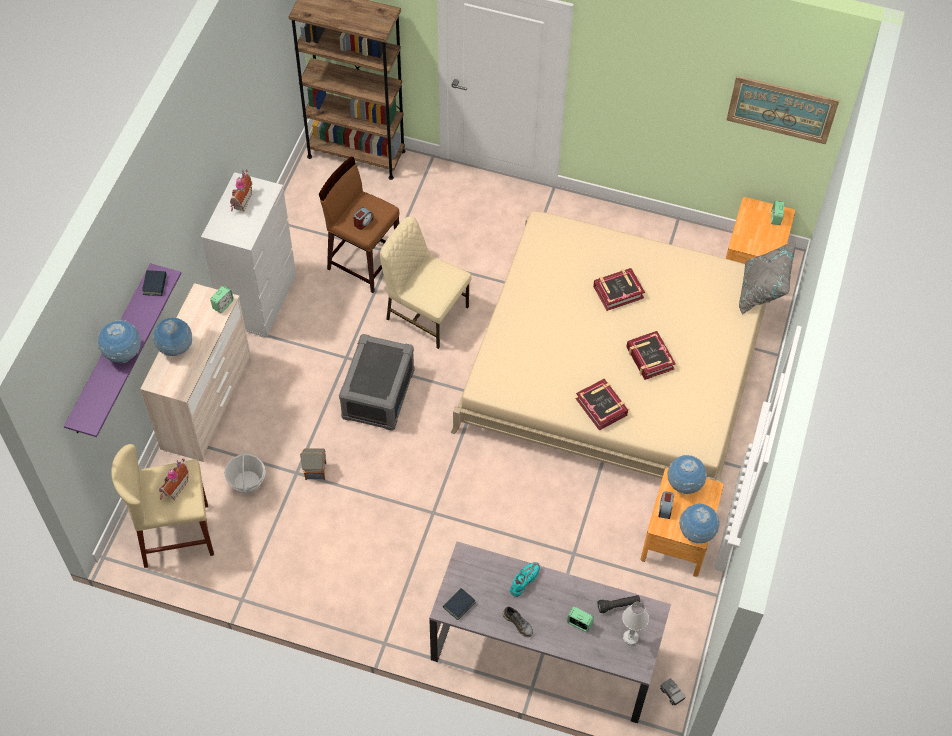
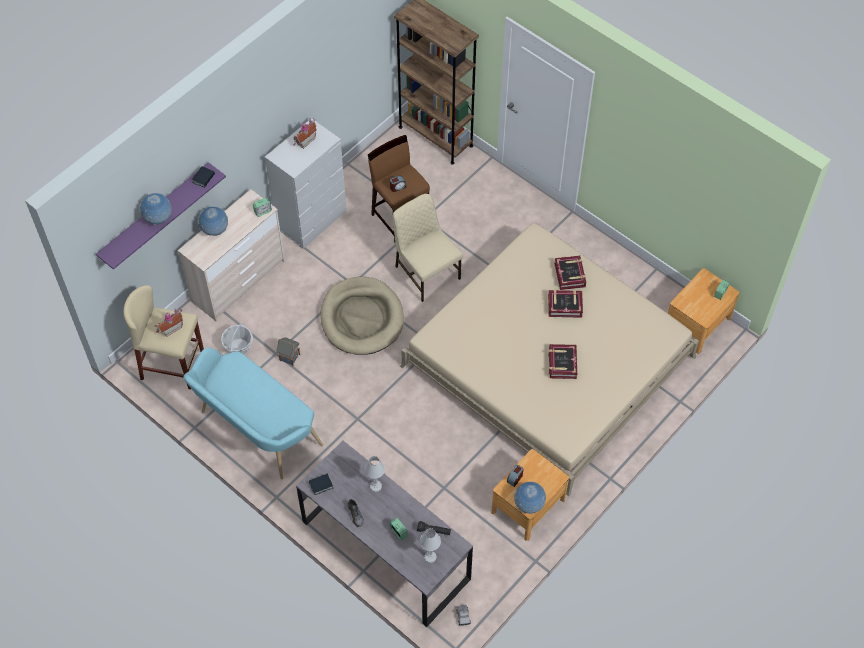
camera: 25 degrees right, 0 degrees up
(319, 574) = (256, 431): none -> turquoise bench
(378, 393) = (361, 318): grey storage box -> beige dog bed
(524, 581) = (375, 486): turquoise shoe -> white table lamp
(601, 407) = (507, 386): book -> book (570, 275)
(684, 484) = (539, 466): globe -> none
(762, 292) = (677, 346): grey pillow -> none
(781, 109) = (733, 206): picture -> none

